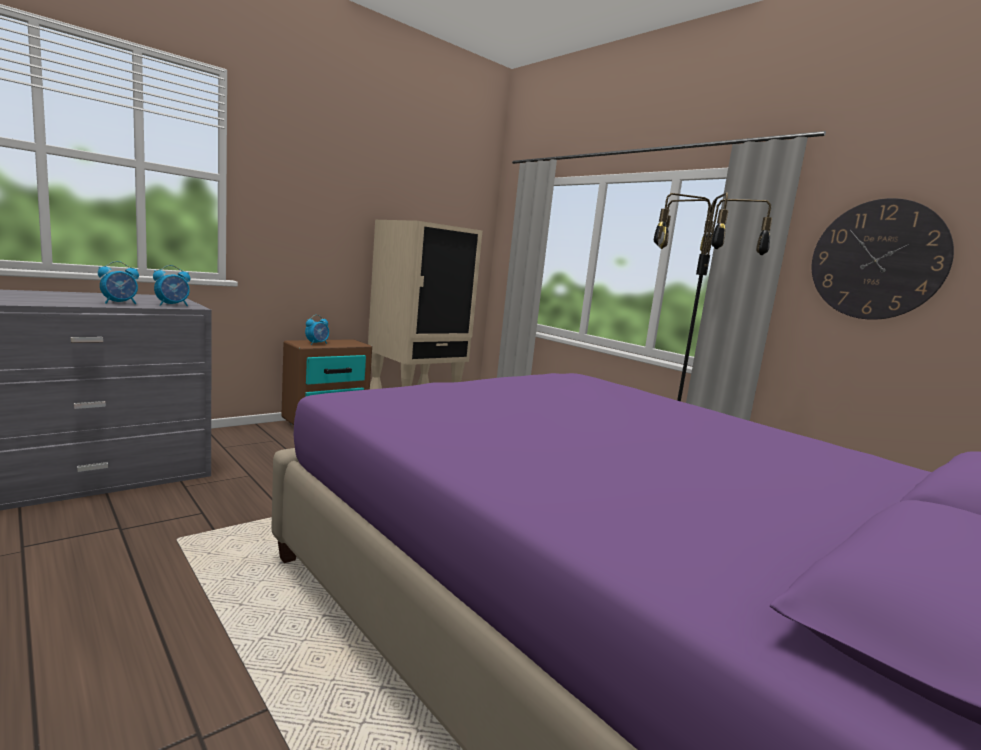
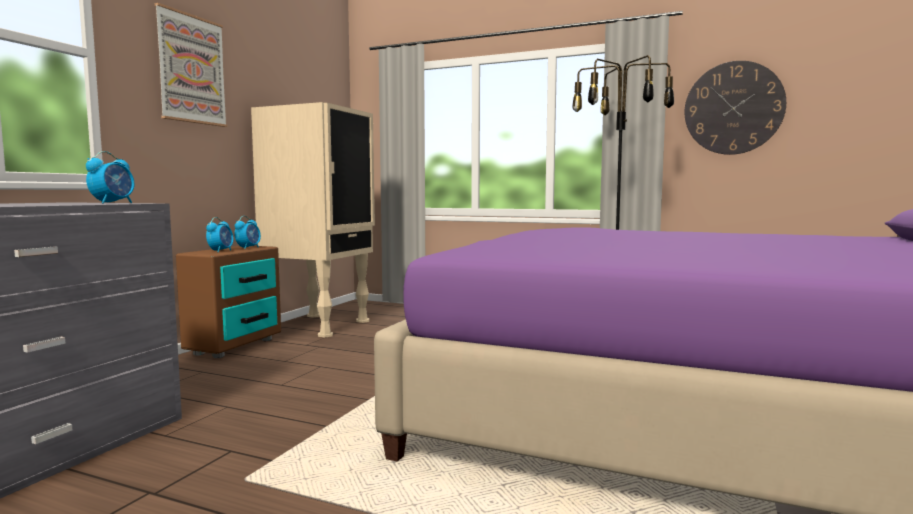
camera: 25 degrees left, 5 degrees down
(120, 303) = (48, 204): alarm clock -> alarm clock (248, 248)
(317, 187) = (191, 69): none -> picture

